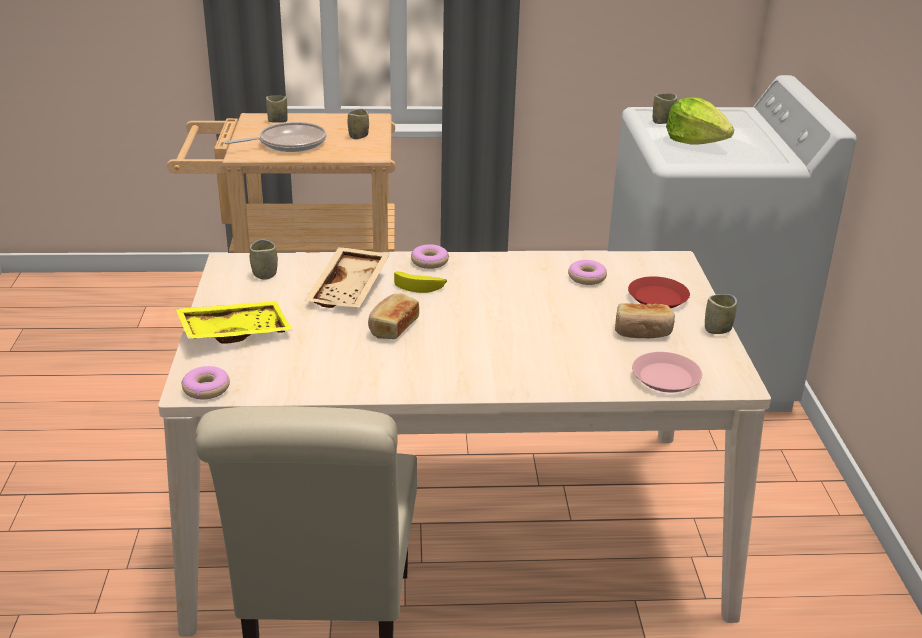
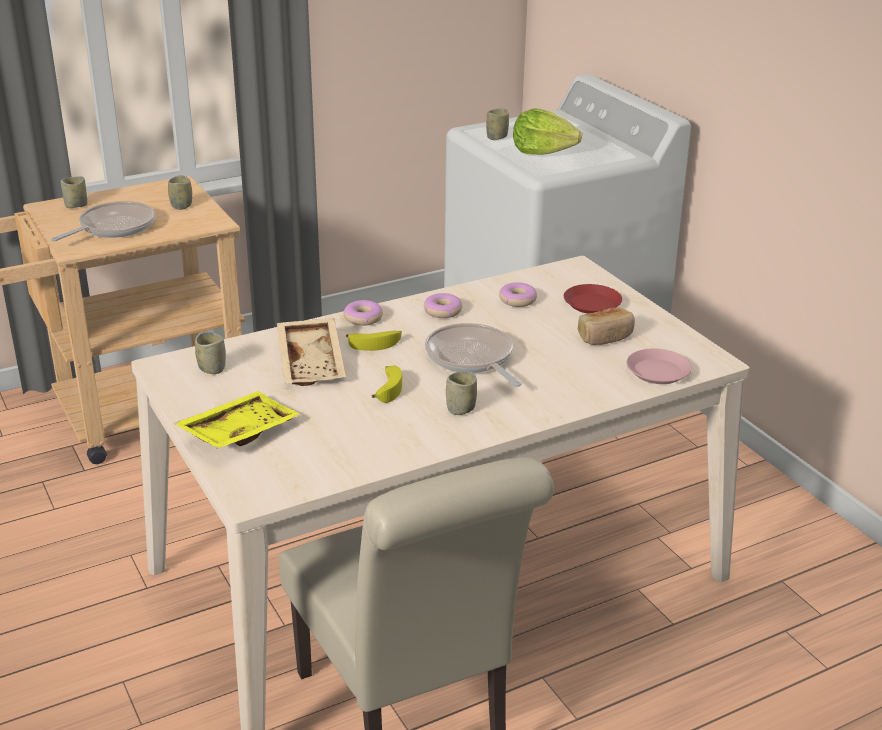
camera: 25 degrees left, 0 degrees up
(206, 389) = (265, 493): donut -> donut (442, 311)
(392, 327) = (387, 388): bread -> banana
(493, 320) = (471, 359): none -> frying pan
(717, 329) = (662, 319): cup -> cup (461, 409)

